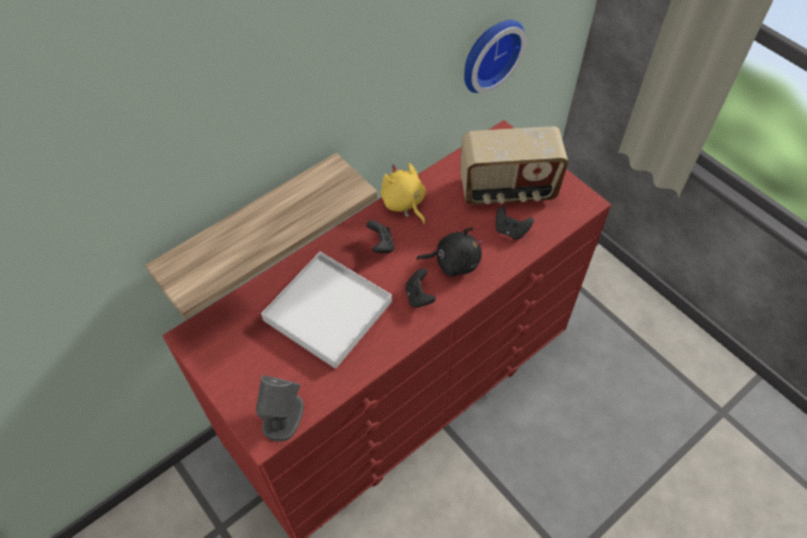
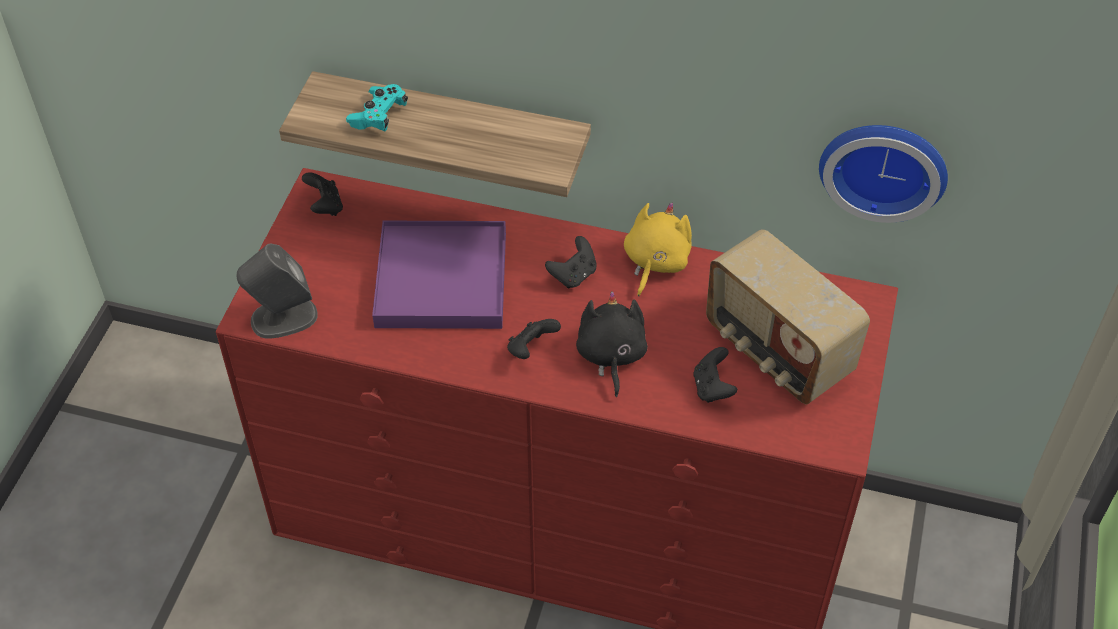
camera: 55 degrees right, 5 degrees down
(209, 341) = (325, 206): none -> black game controller
(226, 250) = (378, 116): none -> turquoise game controller
(328, 311) = (442, 279): white tray -> purple tray
(453, 262) = (610, 355): black plush toy -> black plush toy turned 150 degrees counterclockwise

